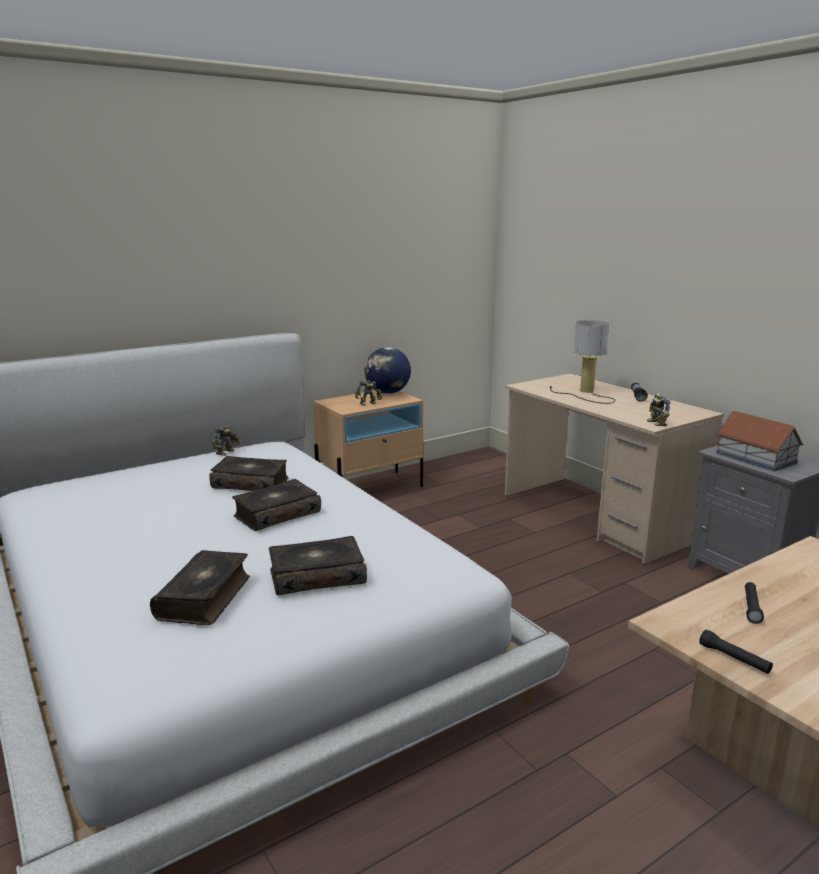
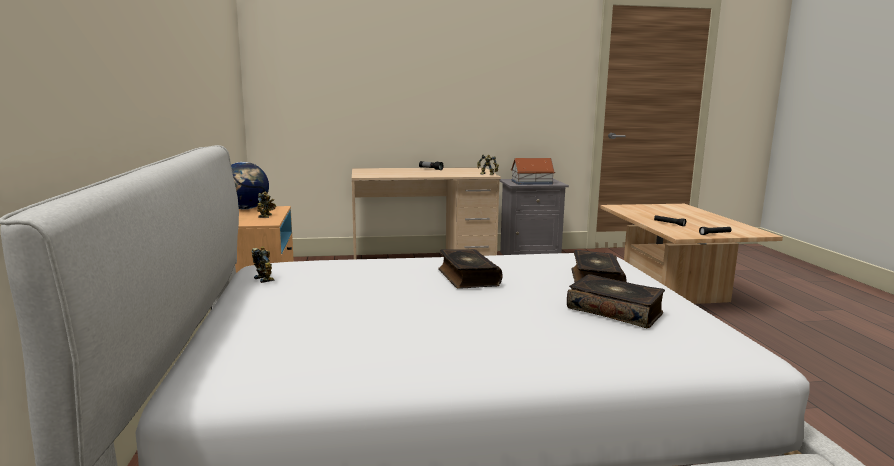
camera: 65 degrees left, 5 degrees down
(251, 483) = (379, 278): book -> none
(585, 393) = (405, 172): table lamp -> none

